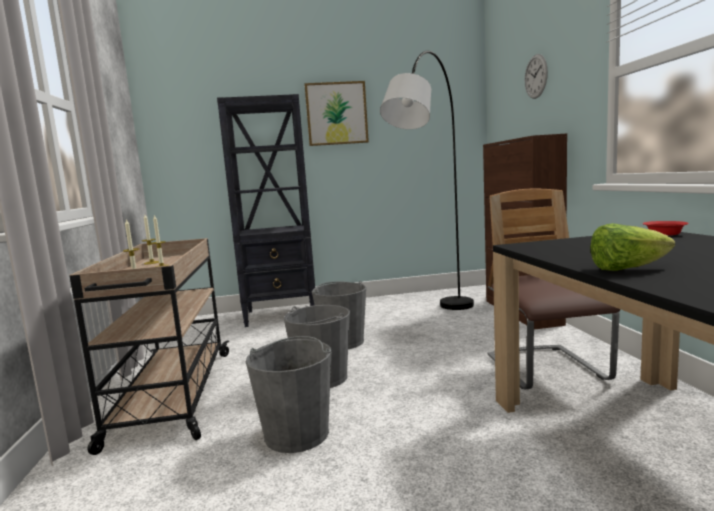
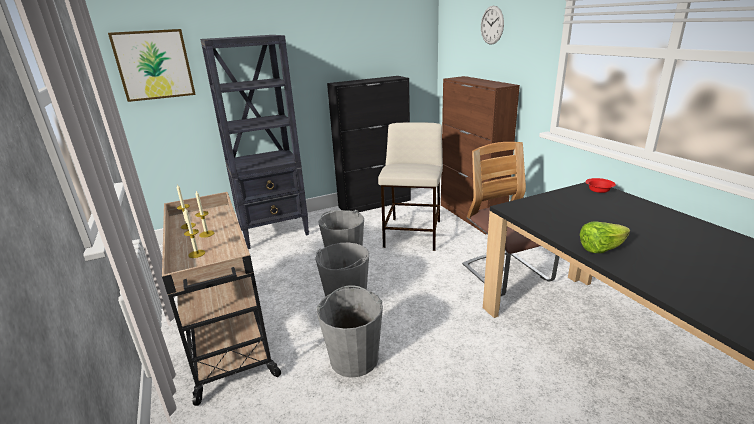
camera: 15 degrees left, 15 degrees up
(336, 113) = (309, 42): picture -> picture (154, 65)
(407, 297) = (375, 203): none -> black cabinet
(438, 324) = (413, 234): grey floor lamp -> beige stool

